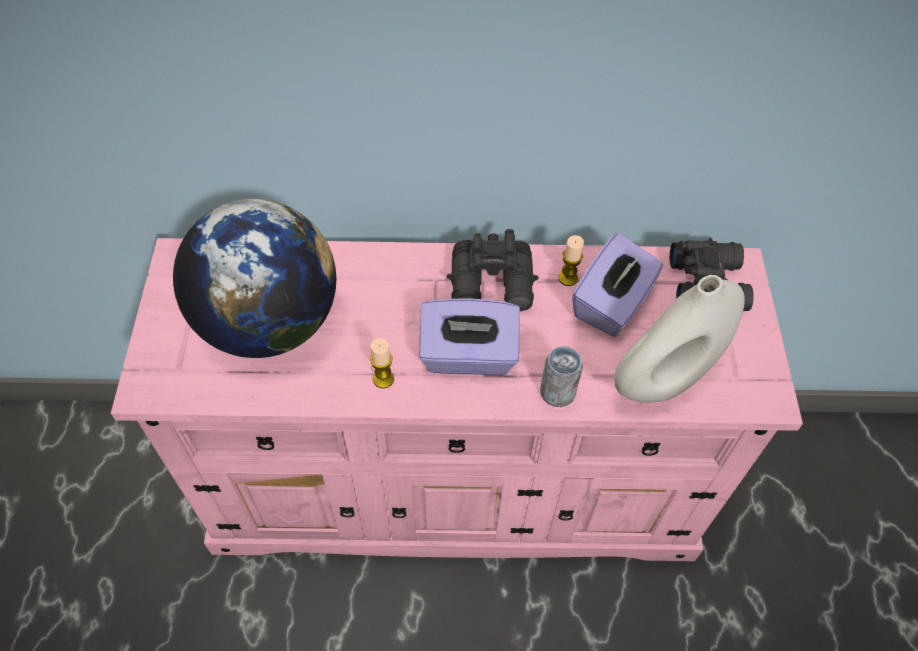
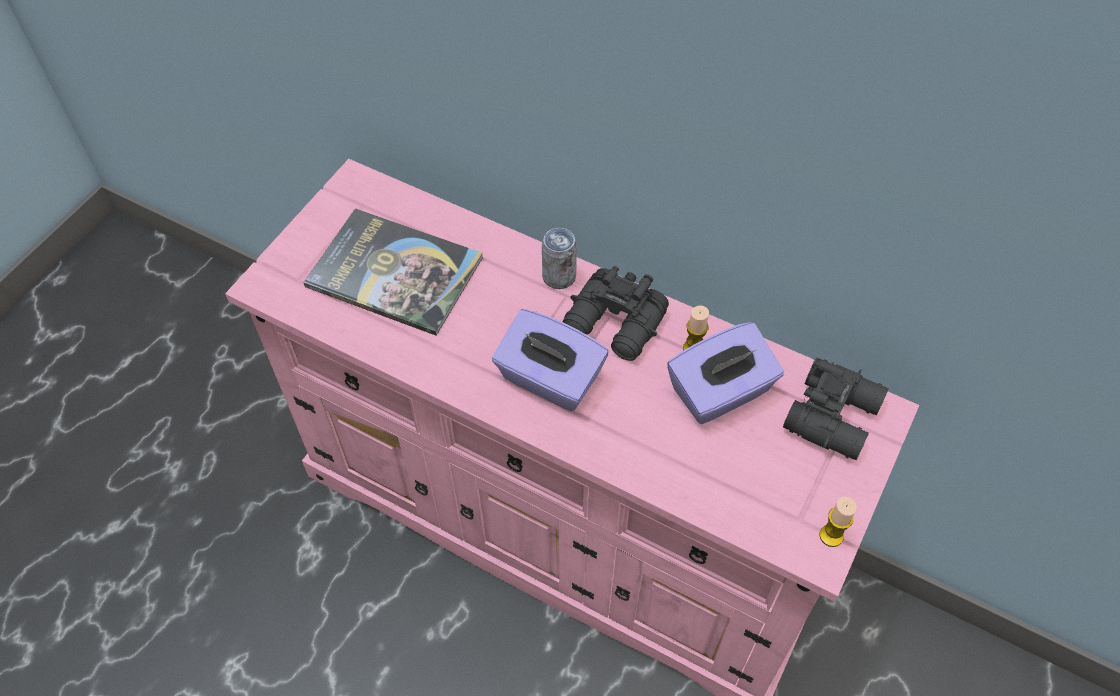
camera: 30 degrees right, 0 degrees up
(269, 323) = (394, 272): globe -> book
(383, 379) = (460, 365): candle -> candle (831, 536)
(557, 392) = (610, 450): can -> can (559, 277)
(664, 379) = (723, 486): white vase -> none

